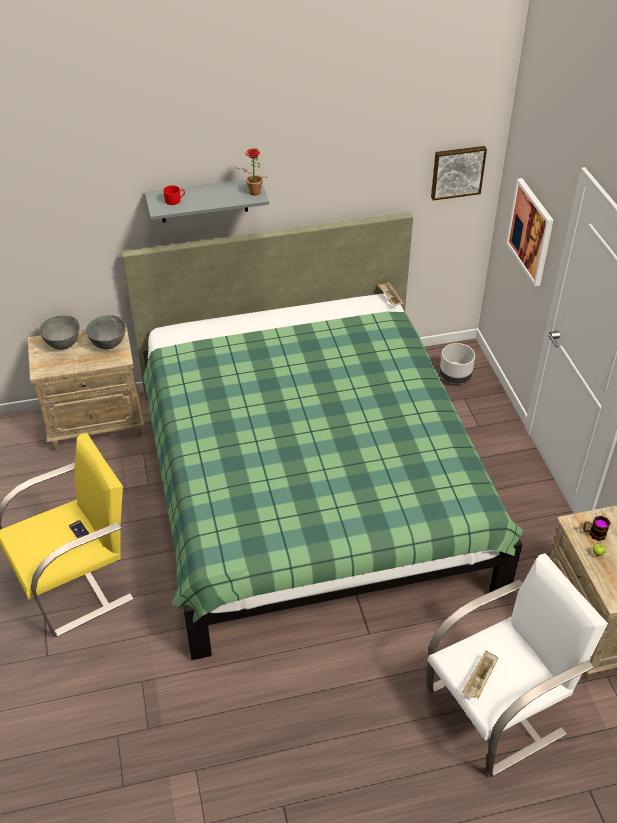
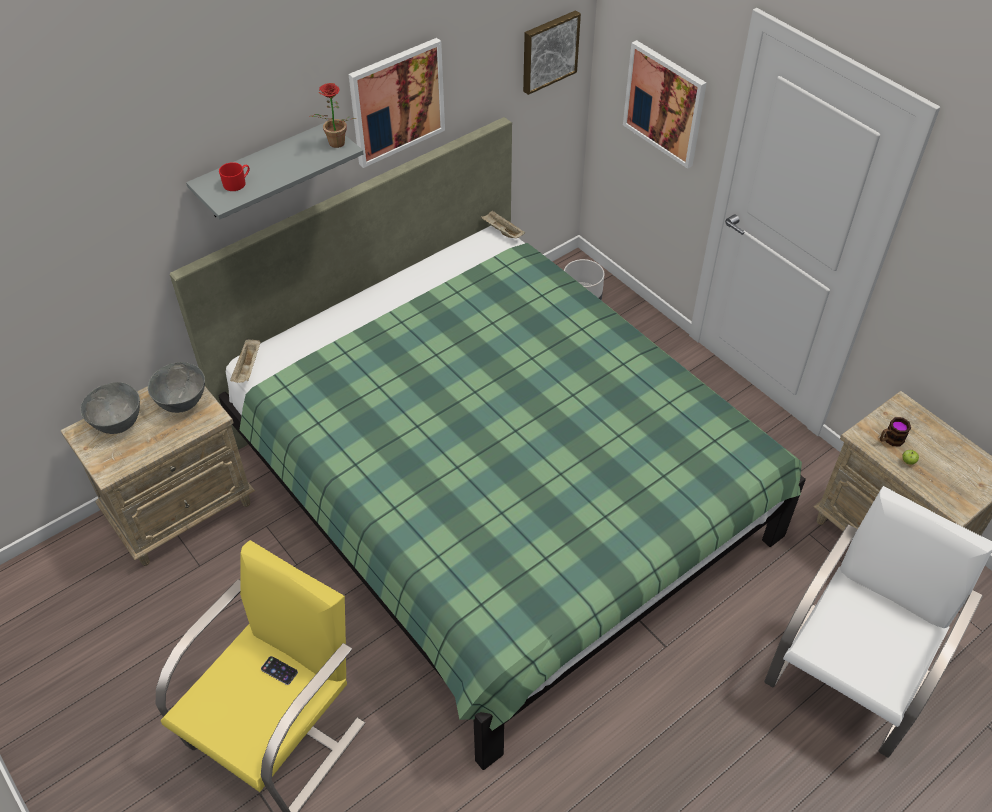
camera: 25 degrees left, 5 degrees up
(318, 177) = (397, 102): none -> picture
(479, 680) = (859, 660): beige tray -> beige tray (248, 368)

